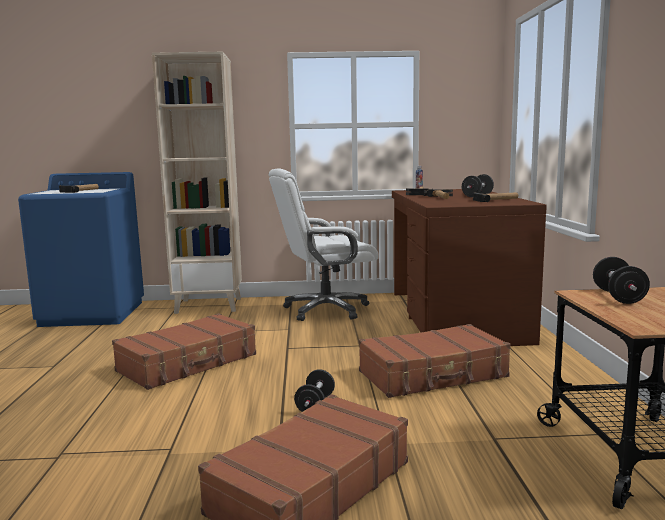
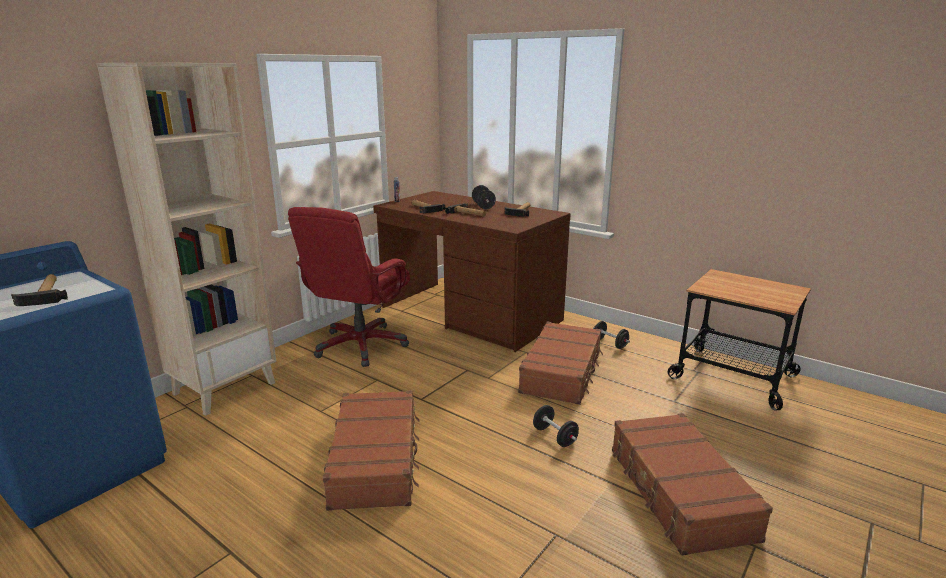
camera: 50 degrees left, 10 degrees up
(325, 310) = (361, 346): white office chair -> red office chair
(618, 297) = (720, 285): black dumbbell -> black dumbbell (610, 343)

